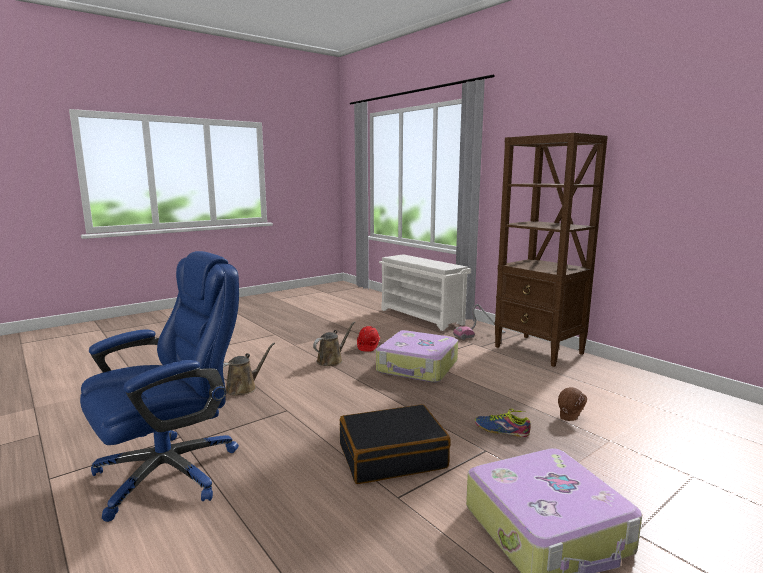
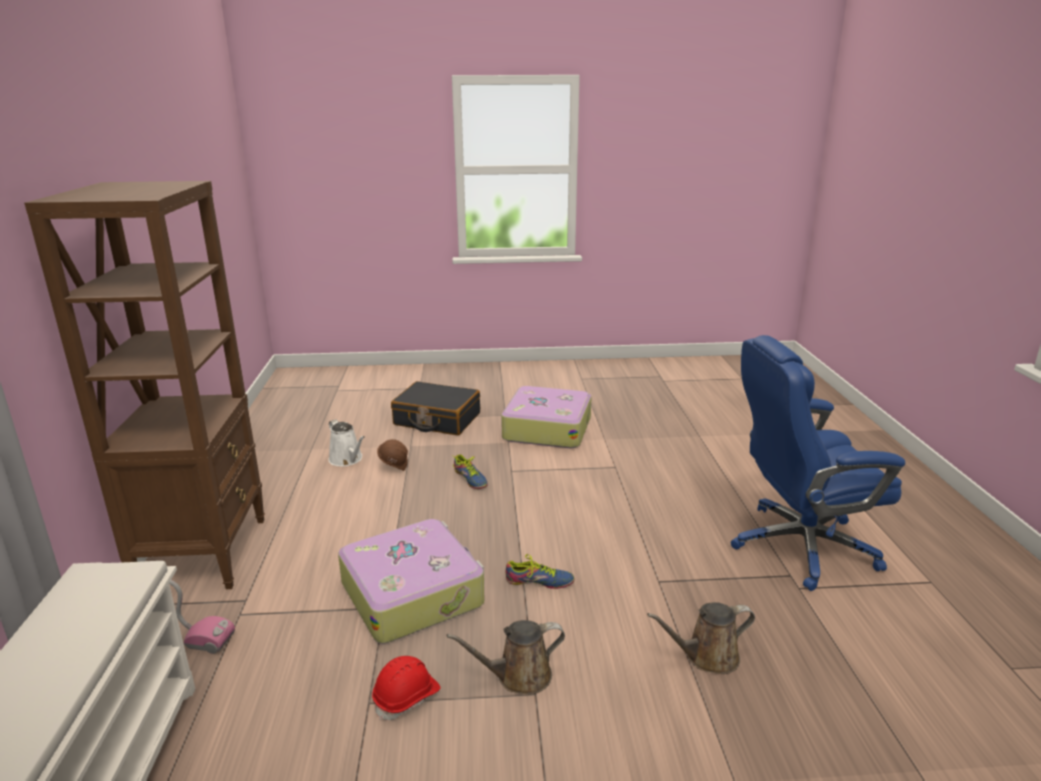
camera: 145 degrees left, 10 degrees up
(360, 389) = (539, 581): none -> shoe
(392, 456) = (590, 492): black suitcase -> black suitcase (437, 419)
(615, 410) = (347, 459): none -> white watering can

